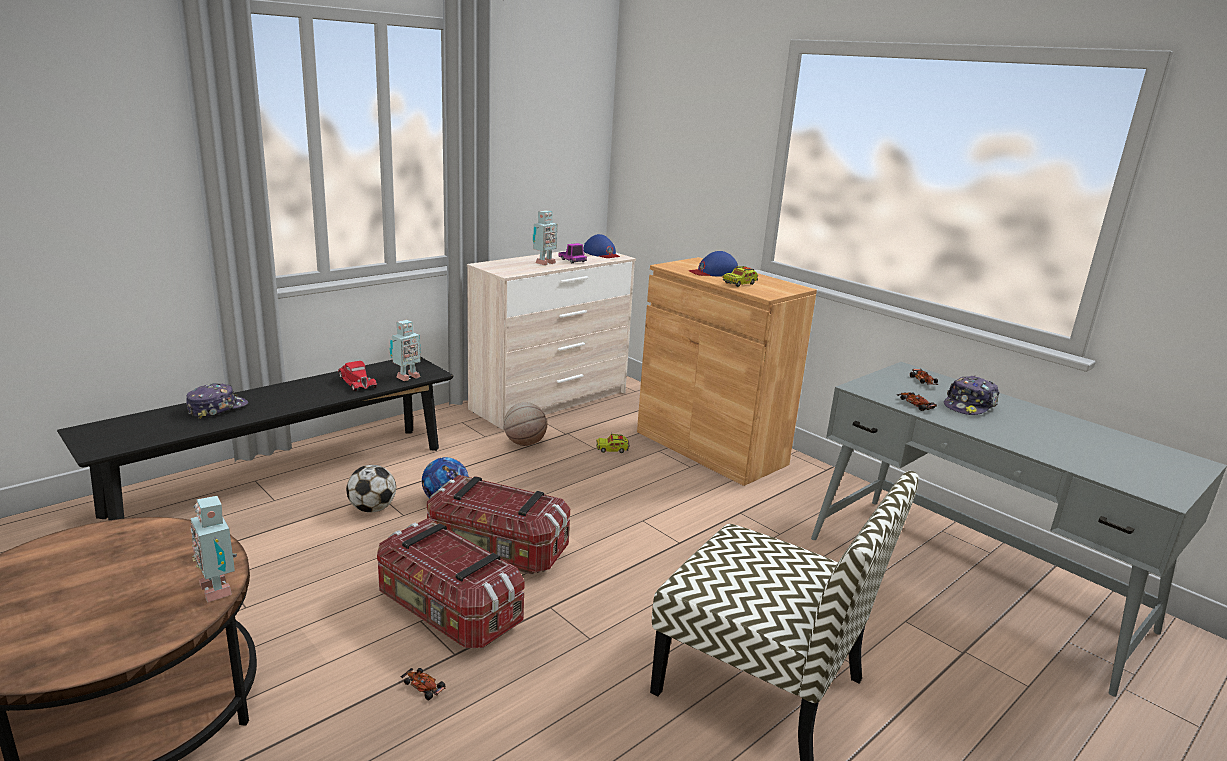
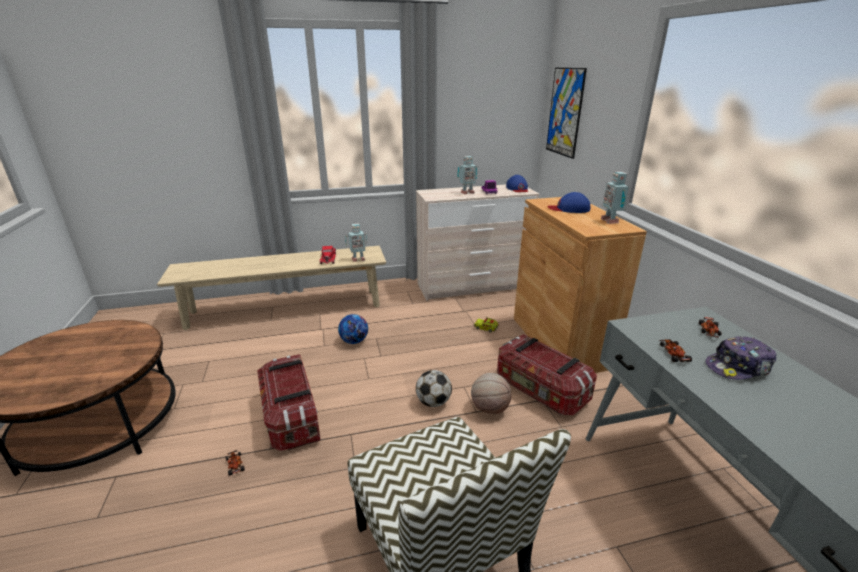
camera: 30 degrees right, 5 degrees up
(217, 408) = (245, 264): cap -> none
(219, 588) = (117, 375): toy robot -> toy robot (610, 221)
(285, 479) = (286, 309): black bench -> beige bench
(372, 509) = (311, 337): football -> football (433, 402)
(496, 551) = (353, 383): storage box -> storage box (540, 390)
(524, 443) = (432, 312): basketball -> basketball (489, 408)
(652, 150) = (565, 112): none -> picture
(739, 283) = (579, 219): toy truck -> none

